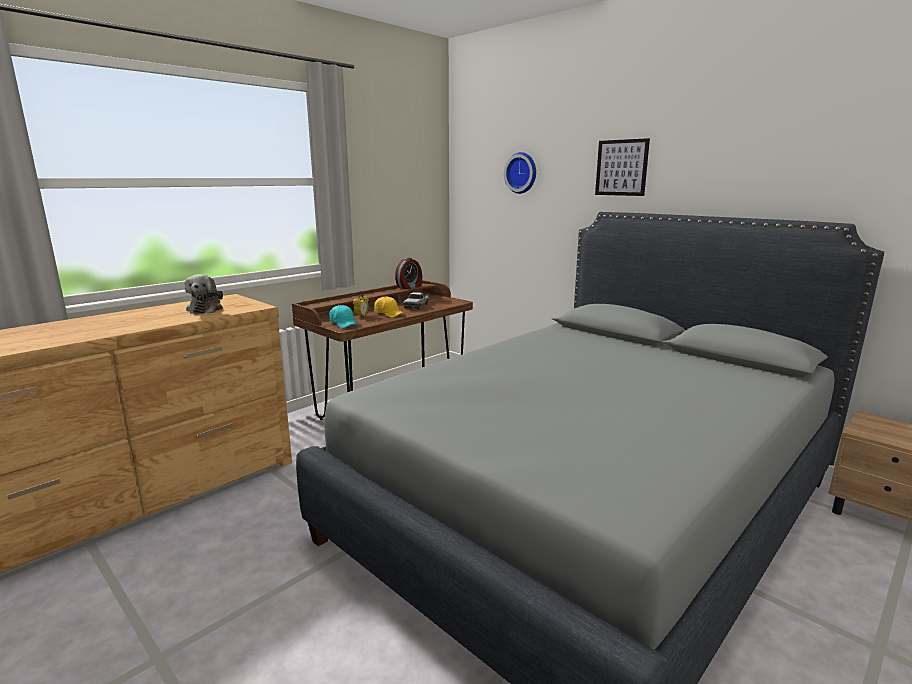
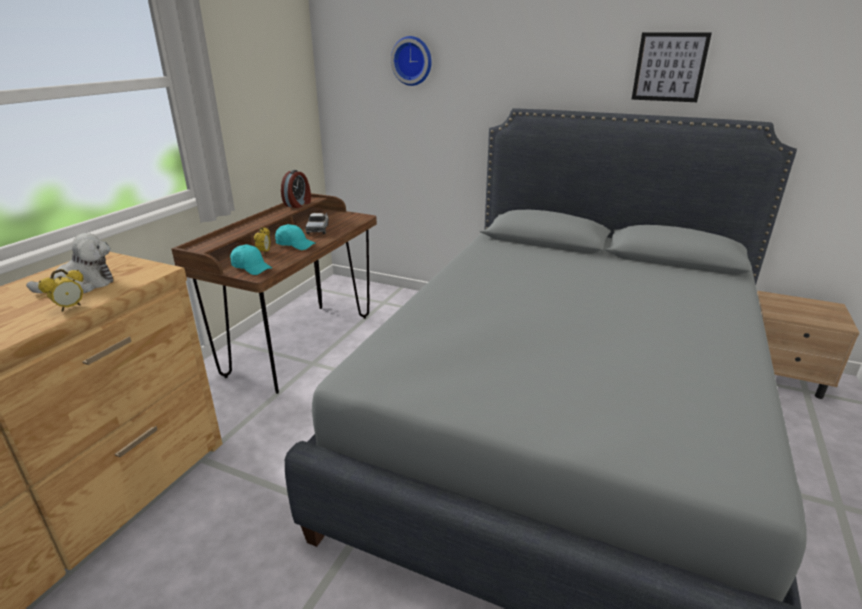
camera: 20 degrees left, 10 degrees up
(187, 318) = (70, 307): none -> alarm clock
(206, 309) = (82, 284): plush toy -> plush toy turned 90 degrees counterclockwise
(389, 314) = (295, 245): yellow cap -> turquoise cap
(621, 167) = (533, 58): picture -> picture (669, 67)

